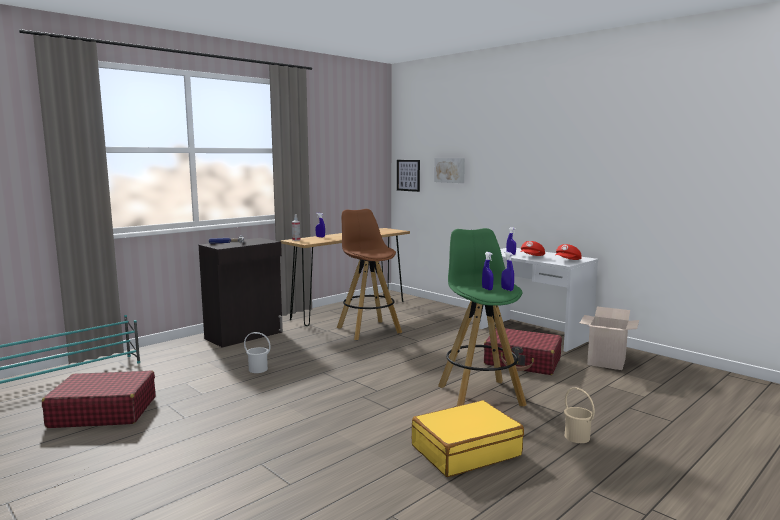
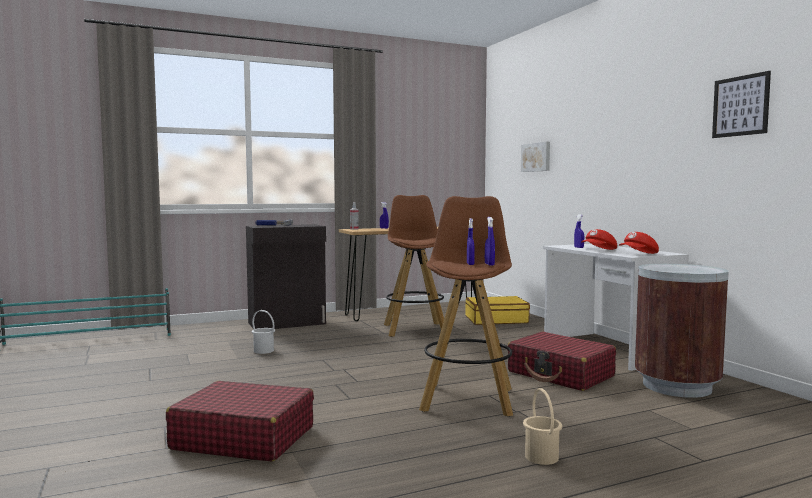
camera: 20 degrees right, 5 degrees down
(103, 412) = (92, 367): red suitcase -> red suitcase (243, 438)
(408, 175) = (499, 167): picture -> picture (740, 106)
(465, 450) = (384, 448): yellow suitcase -> yellow suitcase (496, 319)
(479, 395) = (467, 399): green stool -> brown stool
(606, 362) = (676, 386): cardboard box -> brown trash can

